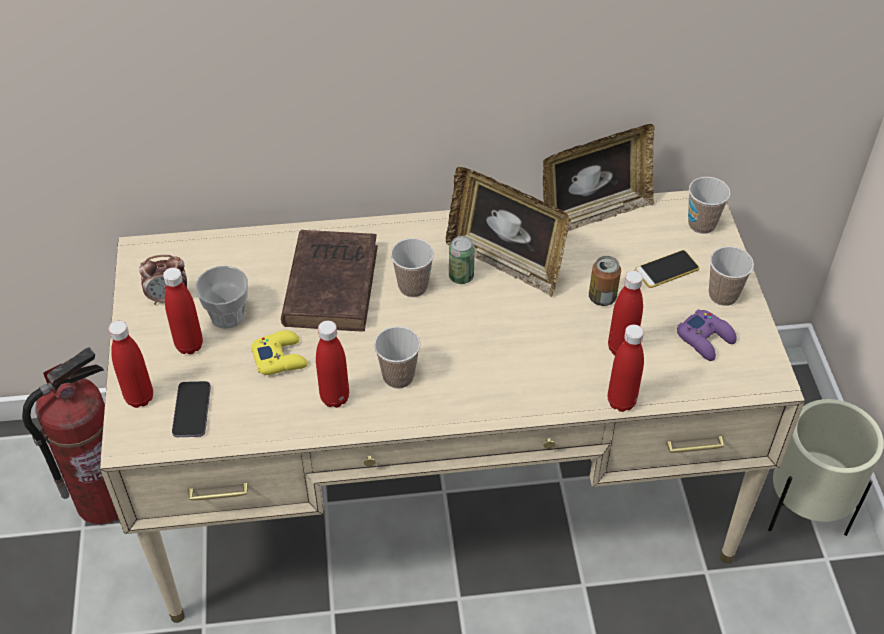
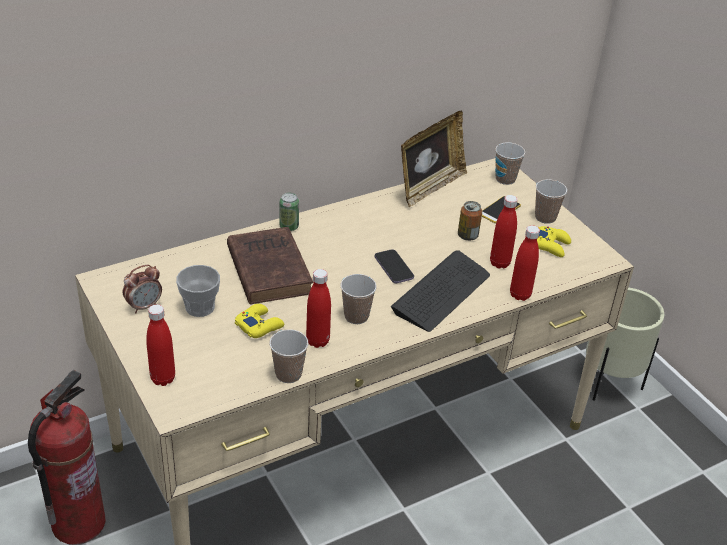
camera: 25 degrees left, 10 degrees down
(189, 345) = (181, 334): red bottle -> none
(192, 411) = (211, 376): phone -> phone (393, 268)
(413, 287) = (331, 258): cup -> cup (288, 374)
(461, 276) = (362, 244): can -> can (289, 227)
(505, 262) = (387, 229): picture frame -> none
(521, 372) = (441, 293): none -> keyboard
(705, 339) = (550, 245): purple game controller -> yellow game controller

